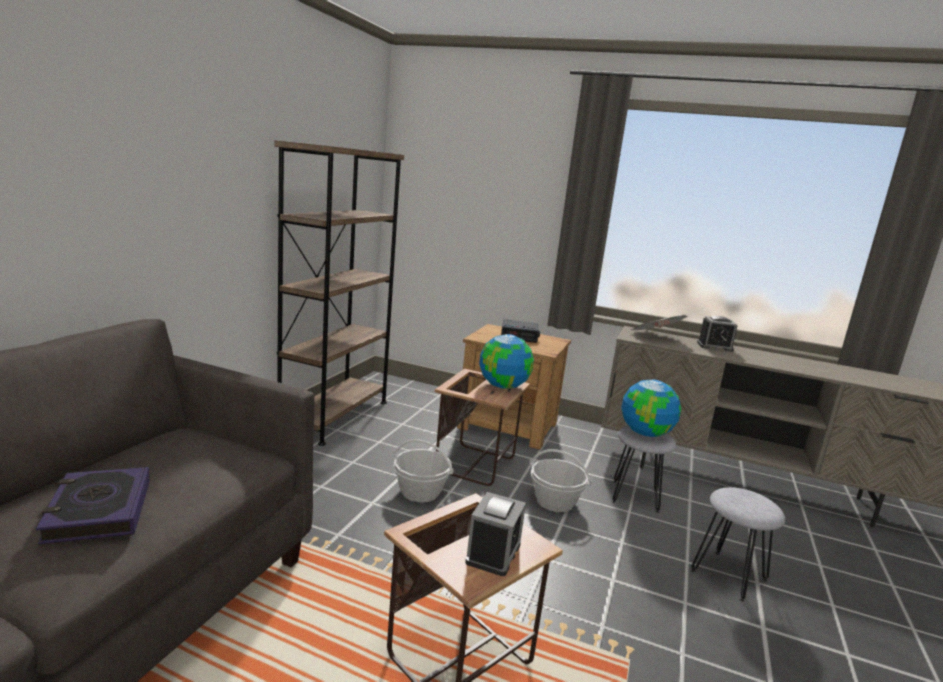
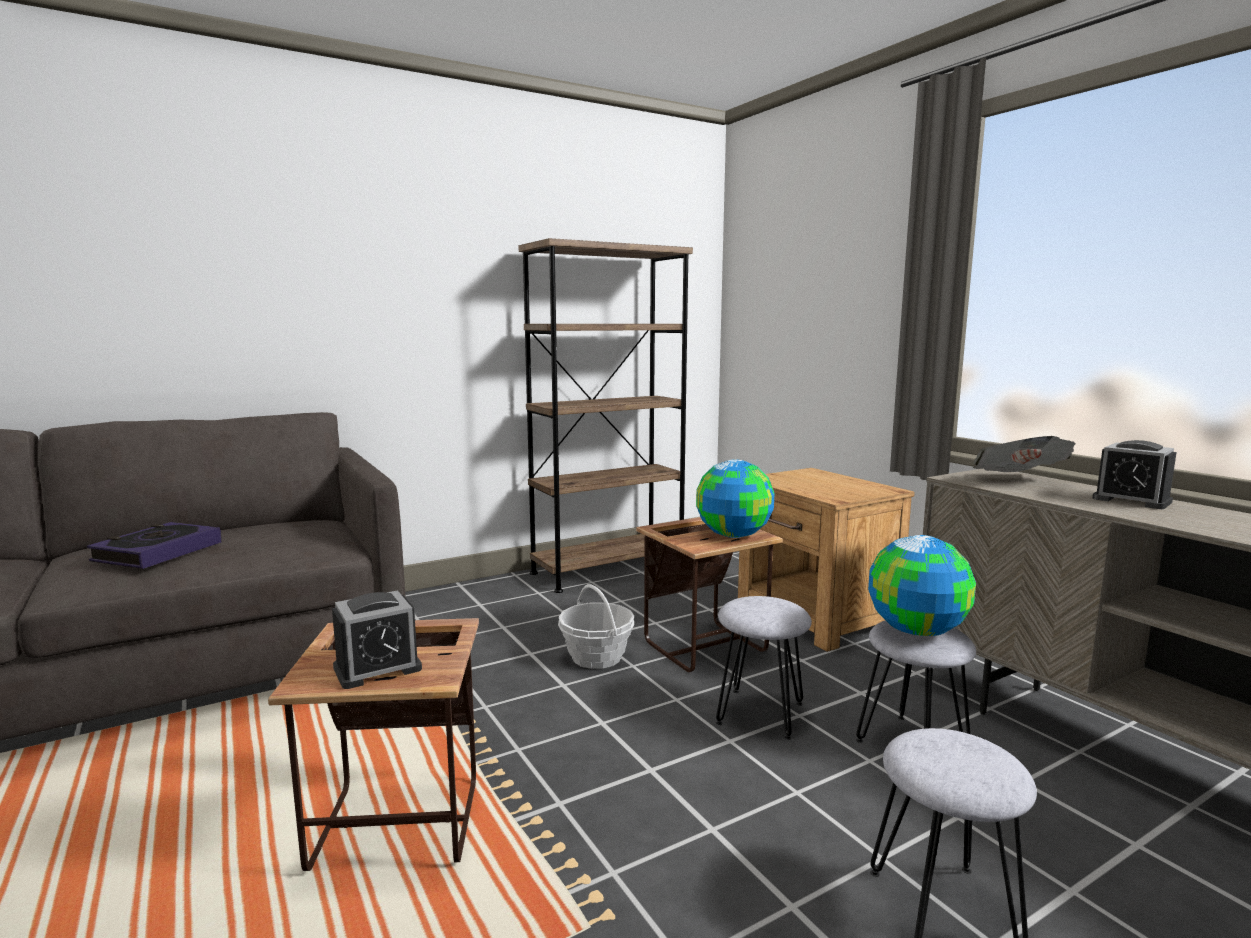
camera: 40 degrees right, 5 degrees down
(519, 336) = (830, 481): alarm clock -> none
(555, 501) = (760, 713): basket -> grey stool

